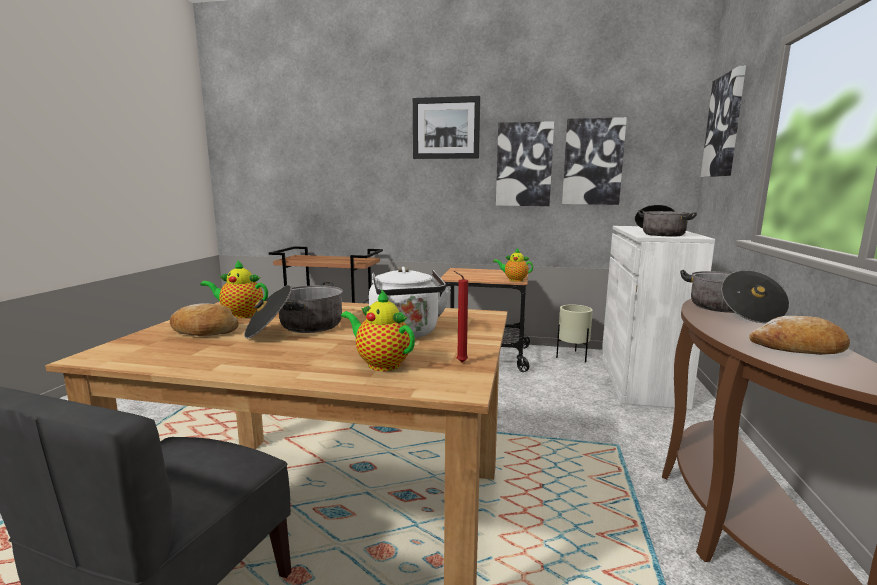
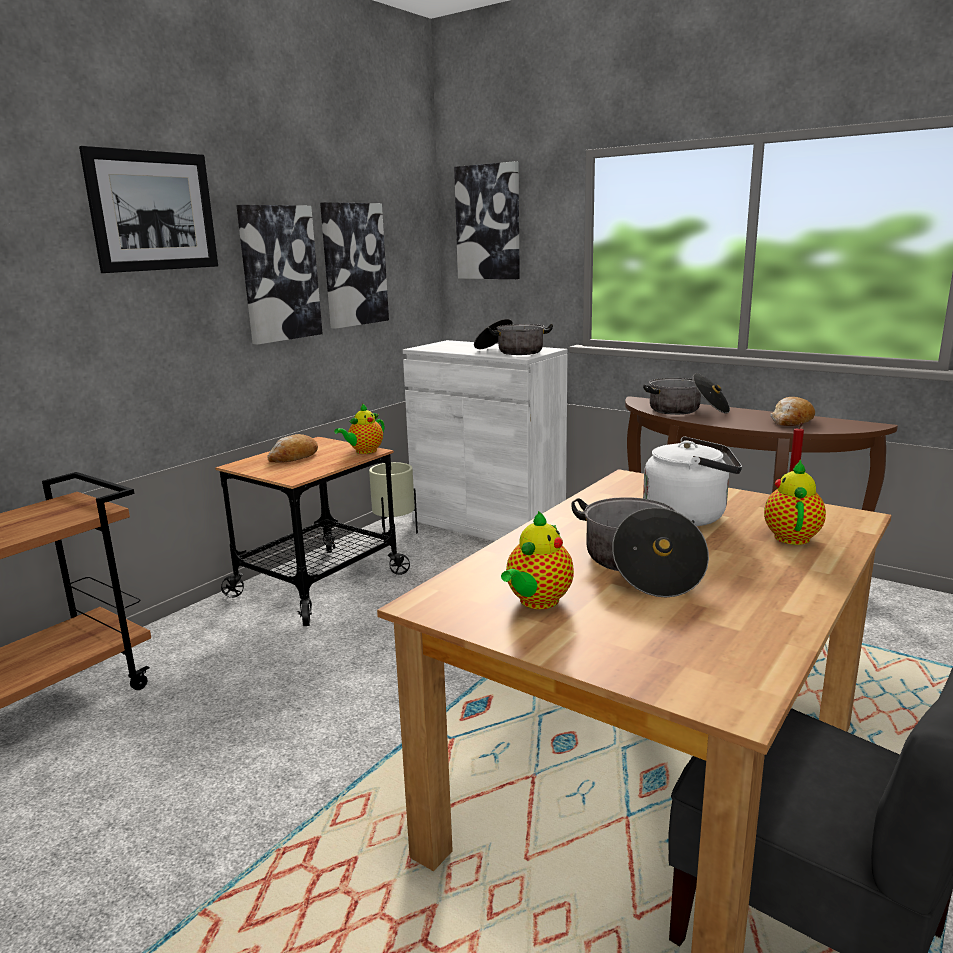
camera: 65 degrees left, 5 degrees up
(204, 331) = (623, 626): bread -> bread (294, 457)
(381, 364) = (791, 536): teapot -> teapot turned 135 degrees clockwise

